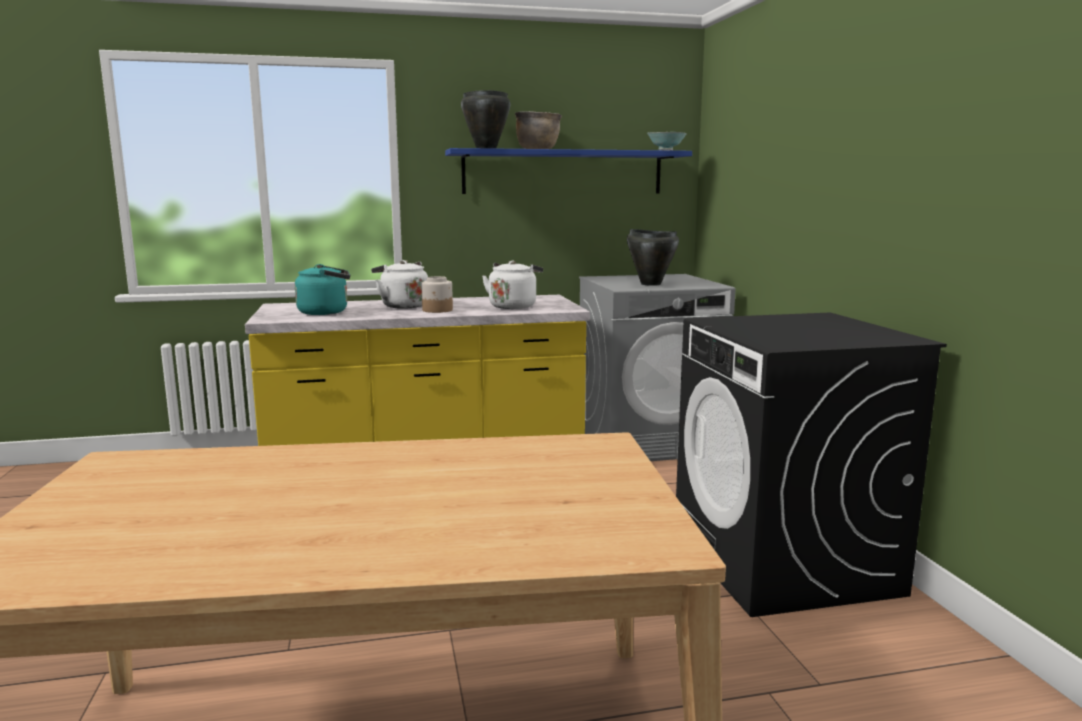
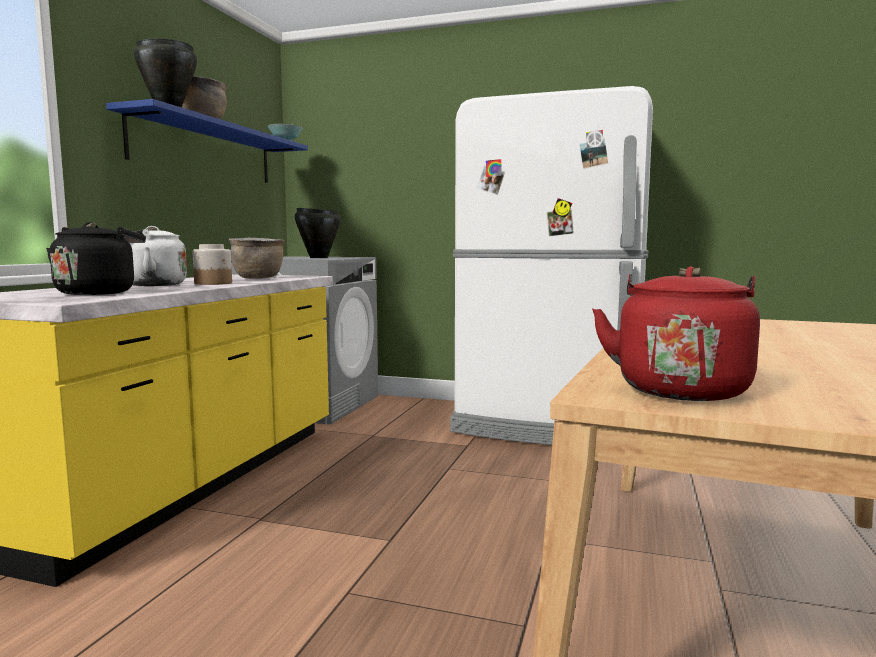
camera: 60 degrees left, 5 degrees down
(131, 477) = (680, 389): none -> red kettle
(326, 312) = (98, 293): turquoise kettle -> black kettle
(513, 306) = (258, 278): white kettle -> brown cooking pot
(783, 562) = (547, 425): black washing machine -> white fridge

